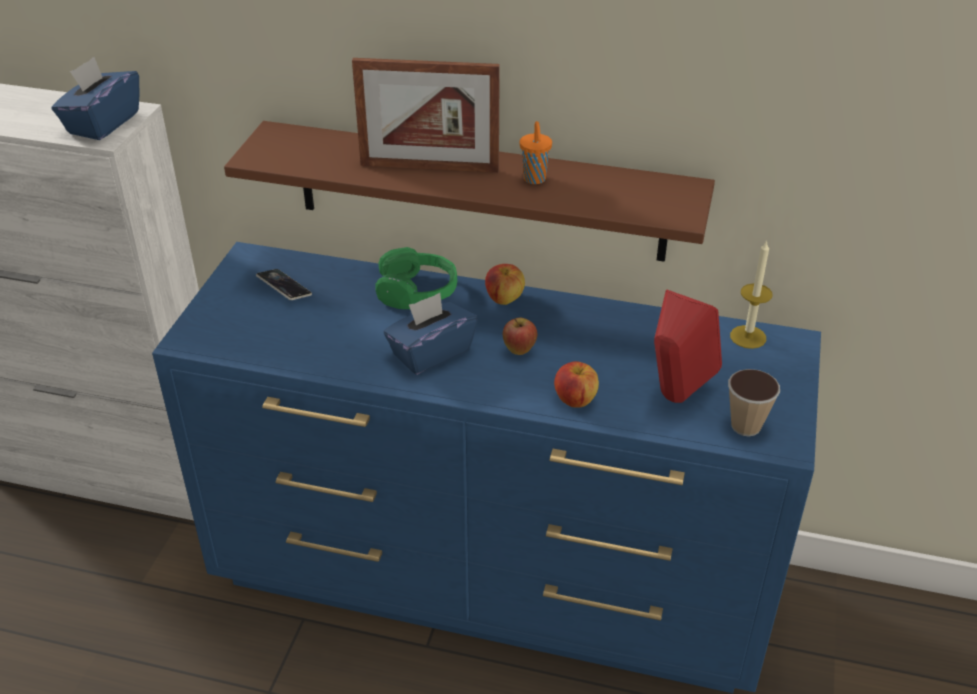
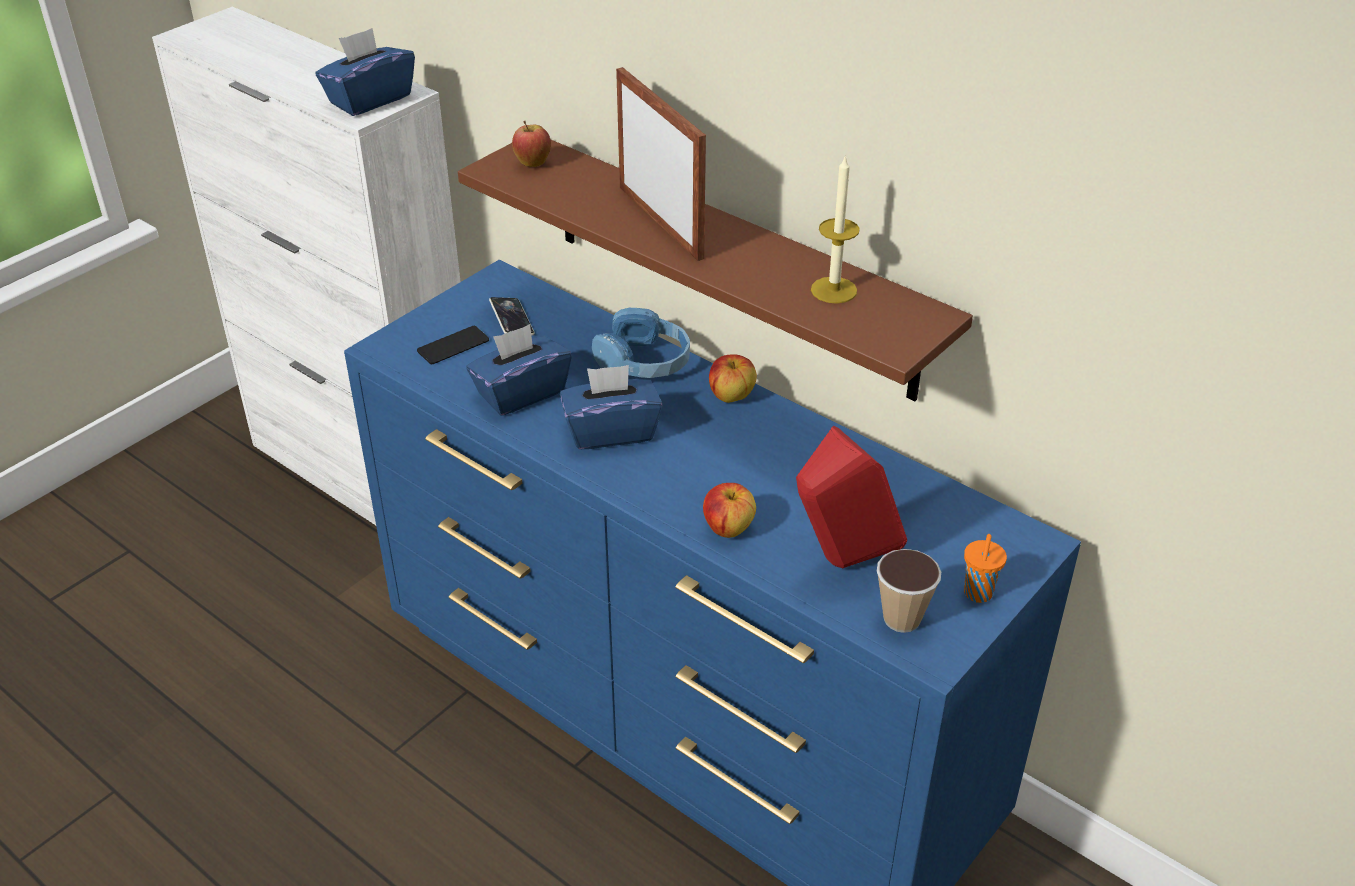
camera: 25 degrees right, 0 degrees up
(248, 322) = (453, 346): none -> phone
(335, 344) = (521, 393): none -> blue tissue box
(417, 291) = (644, 362): green headphones -> blue headphones
(429, 167) = (660, 222): picture frame -> picture frame turned 150 degrees counterclockwise
(519, 350) = (706, 457): apple -> apple (533, 164)
(535, 179) = (762, 263): orange cup -> orange cup (977, 594)
(748, 337) = (983, 520): candle -> candle (834, 290)

